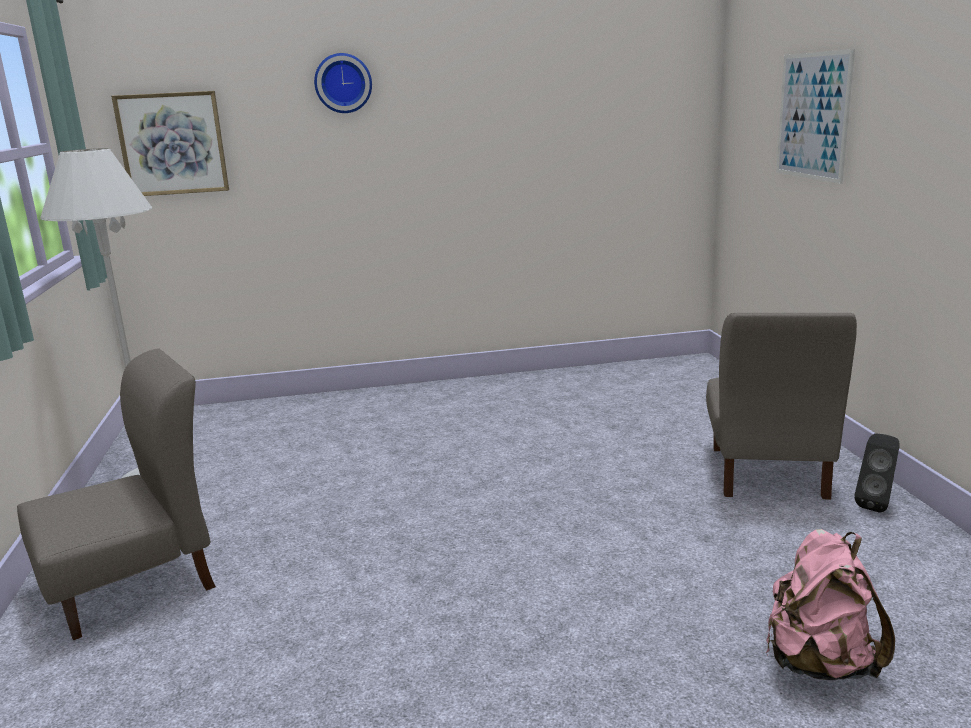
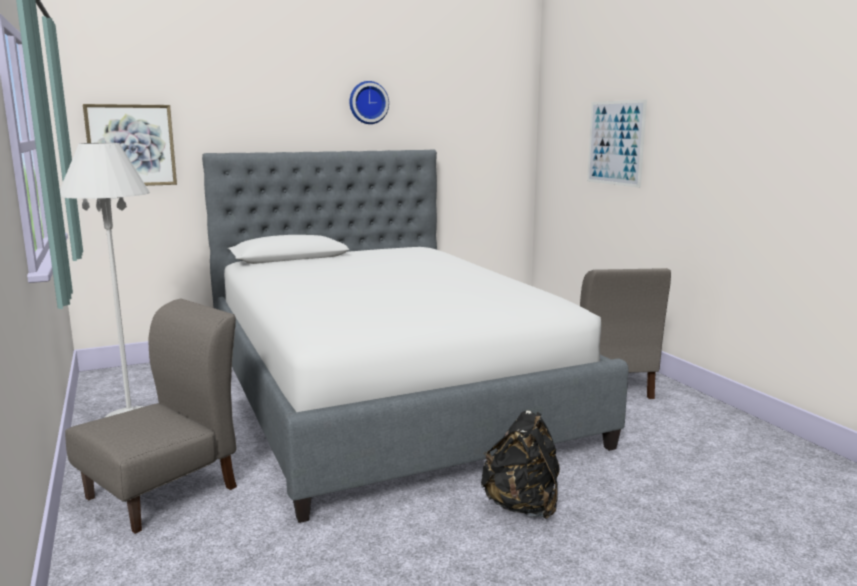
camera: 15 degrees left, 5 degrees down
(343, 83) = (272, 105): wall clock -> wall clock (368, 102)
(459, 466) = (386, 394): none -> bed
(555, 659) = (522, 506): none -> black backpack
(819, 663) = (691, 490): pink backpack -> none
(876, 504) = (684, 399): black speaker -> none

